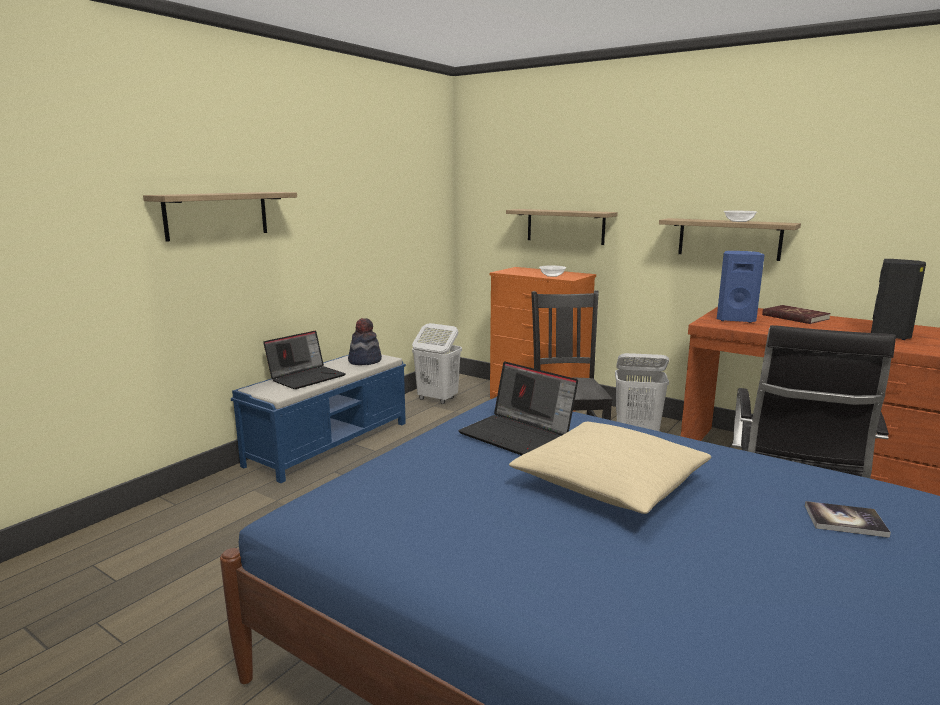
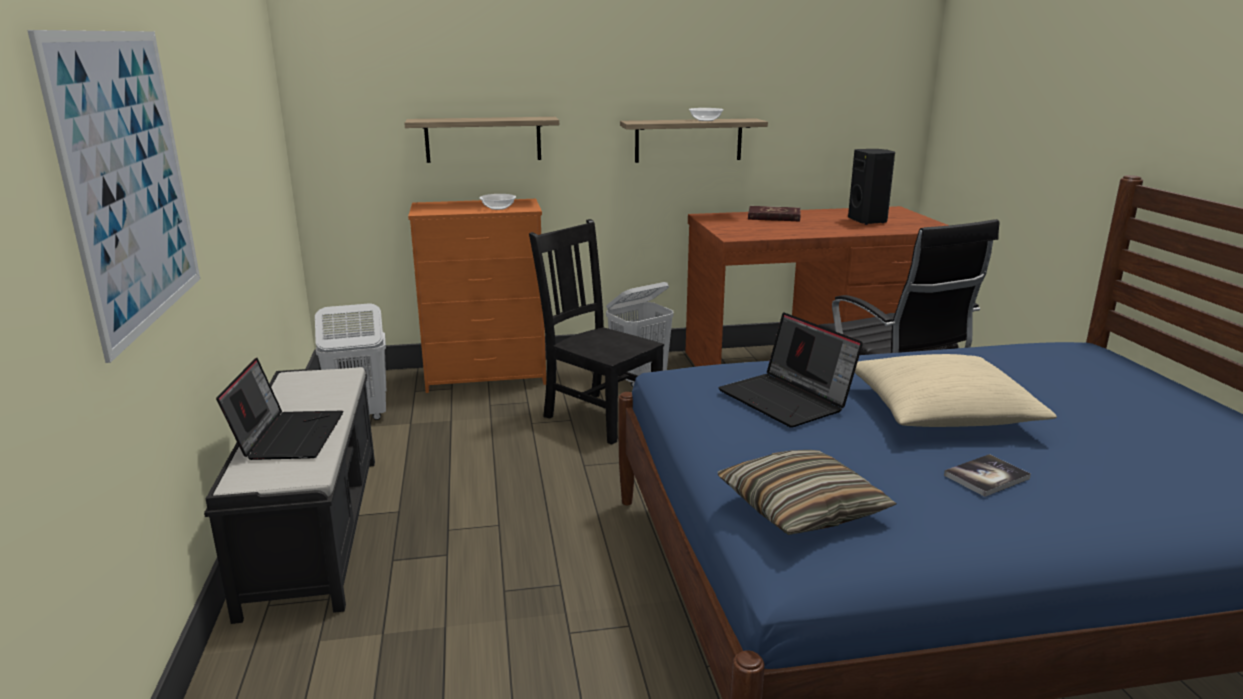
camera: 45 degrees left, 5 degrees up
(217, 215) = (130, 181): shelf -> picture
(330, 443) = (314, 529): blue bench -> black bench
(364, 361) = (320, 386): hat -> none
(365, 487) = (801, 508): none -> pillow
(518, 435) = (787, 400): laptop -> laptop turned 60 degrees clockwise
(735, 319) = (742, 228): blue speaker -> none
(845, 521) = (1083, 377): book -> book (986, 477)

